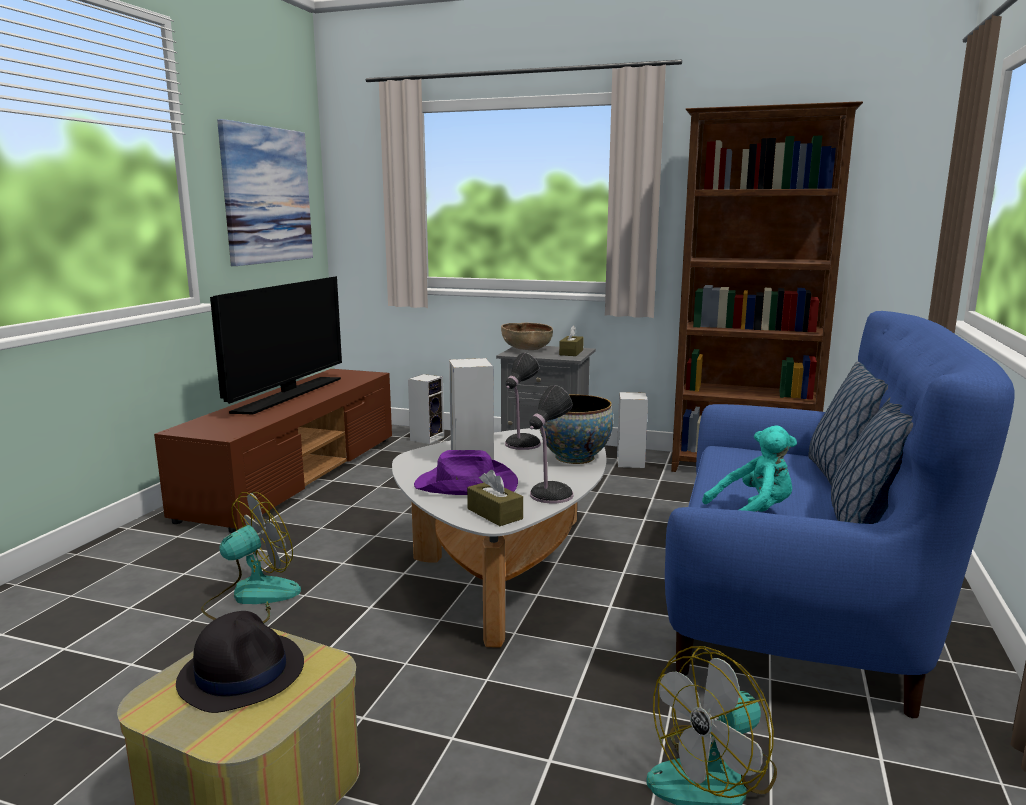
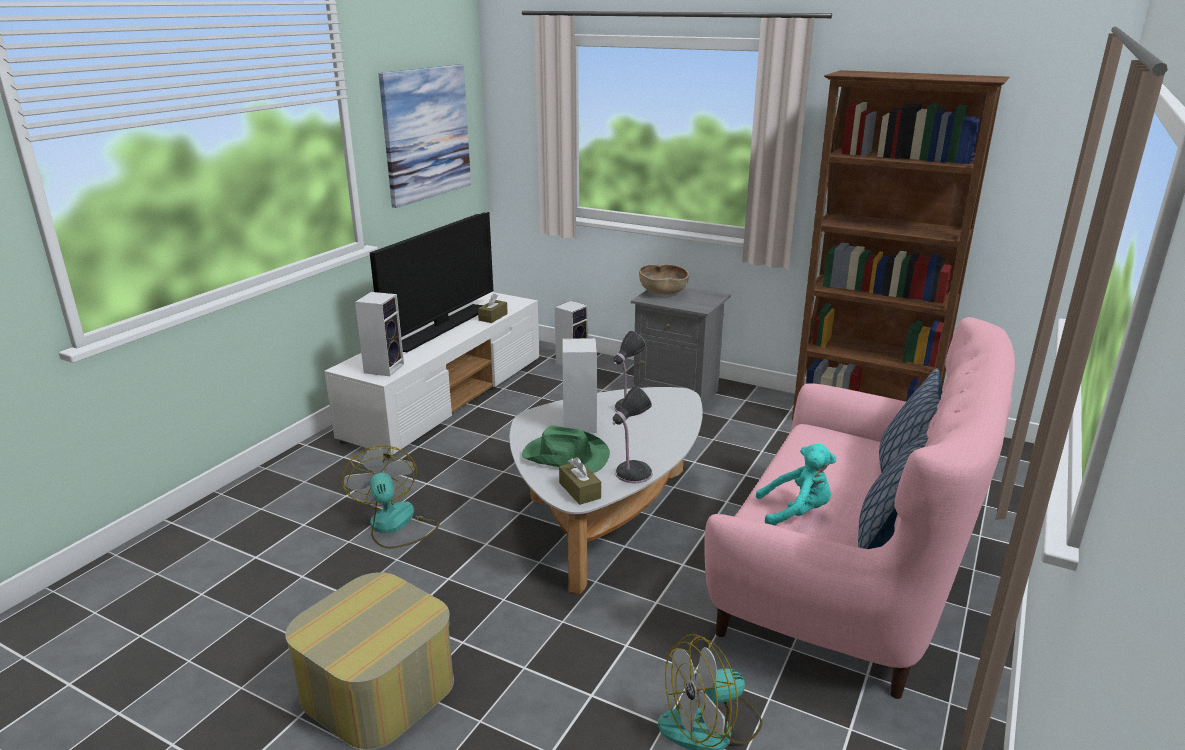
camera: 10 degrees right, 10 degrees up
(242, 673) = (369, 612): black hat -> none
(251, 598) = (395, 526): fan -> fan turned 75 degrees counterclockwise
(296, 475) = (447, 397): brown tv stand -> white tv stand
(465, 486) = (565, 456): purple hat -> green hat
(571, 352) = (704, 300): brown tissue box -> brown tissue box (493, 317)
(575, 457) = (670, 429): bowl -> none
(629, 462) = (755, 405): speaker -> speaker (384, 368)
(797, 607) = (846, 583): blue sofa -> pink sofa

